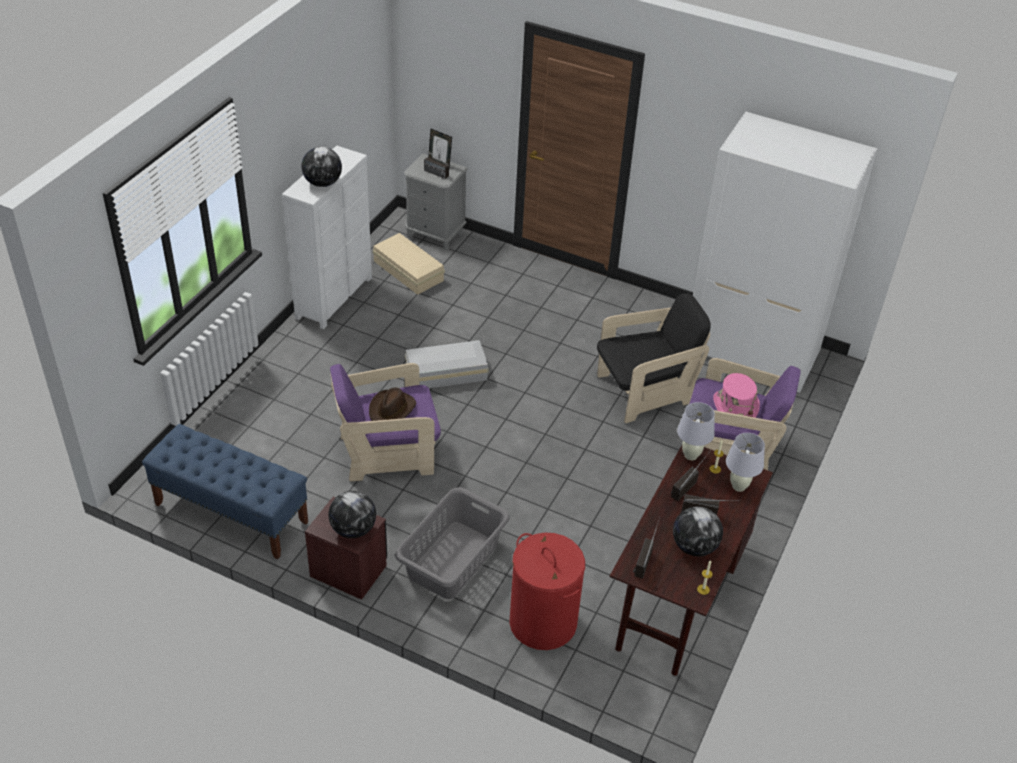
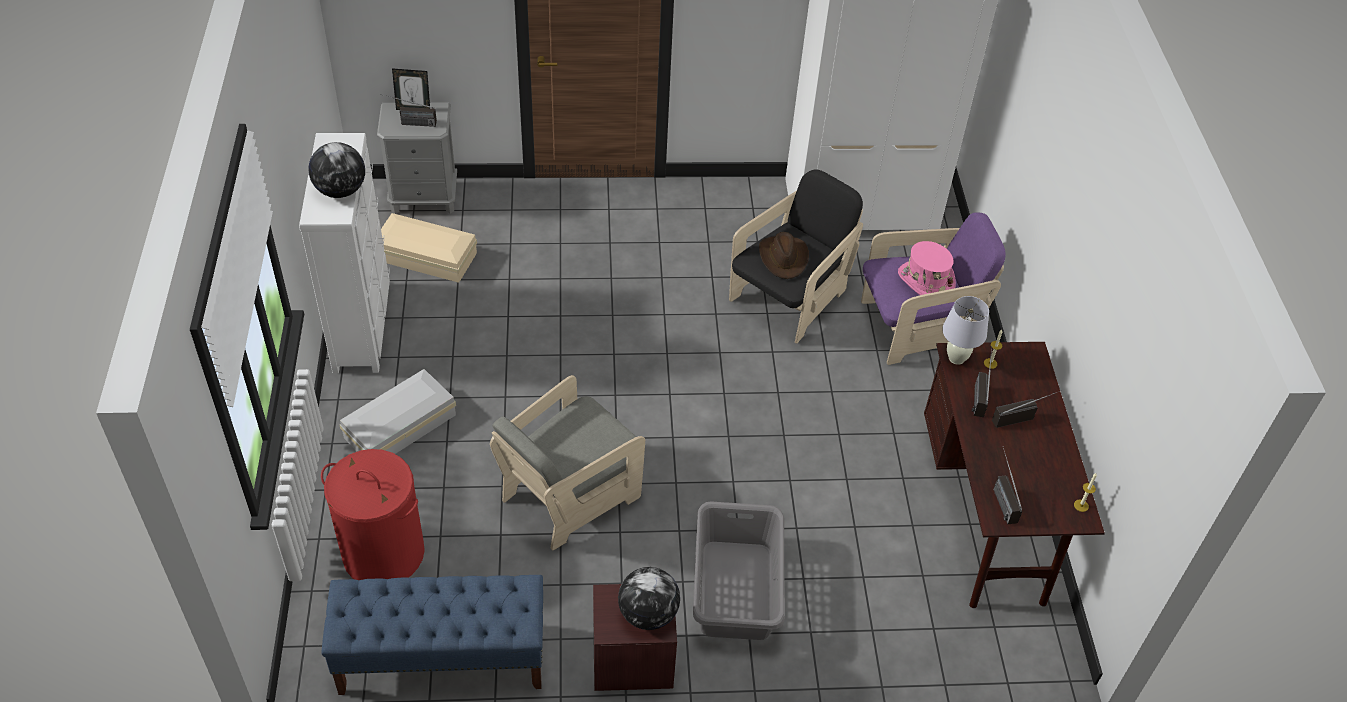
camera: 30 degrees left, 5 degrees up
(387, 453) = (570, 495): purple armchair -> grey armchair
(392, 409) = (574, 443): brown hat -> brown hat (783, 258)
(445, 372) = (561, 366): white storage box -> white storage box (398, 426)
(542, 622) = (879, 614): red laundry basket -> red laundry basket (383, 553)
(694, 546) = (1037, 461): globe -> none
(738, 486) = (1026, 373): white table lamp -> none

